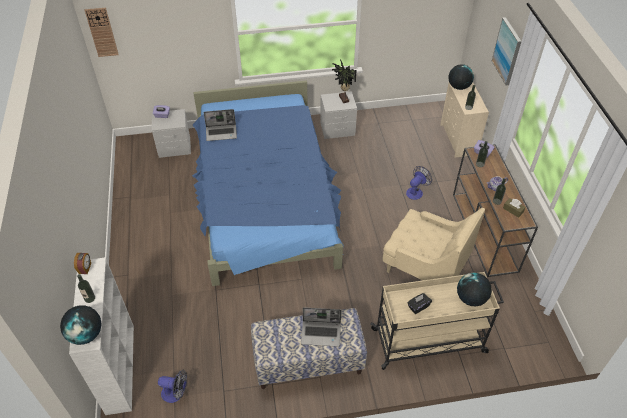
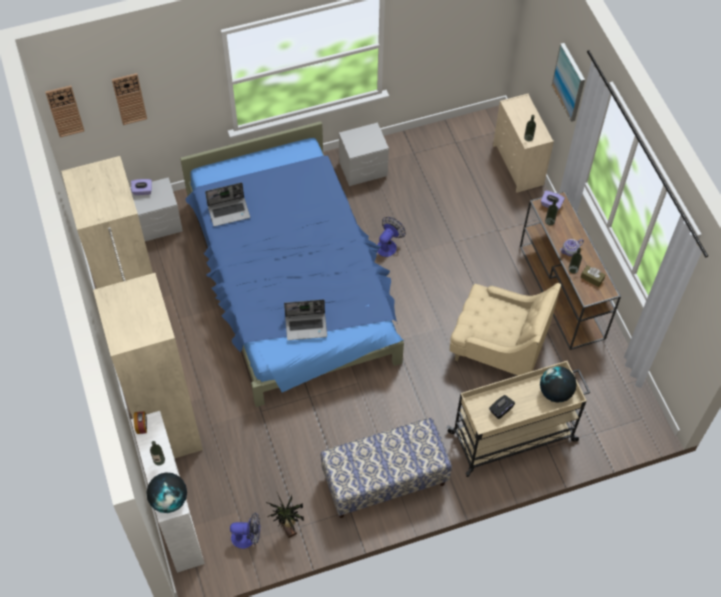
camera: 10 degrees left, 10 degrees up
(136, 248) = (151, 371): none -> beige wardrobe
(154, 31) = (129, 98): none -> wall clock
(321, 333) = (400, 452): laptop -> laptop (306, 326)
(343, 99) = (369, 136): potted plant -> potted plant (287, 529)
(416, 191) = (475, 248): fan -> fan (388, 245)
(458, 87) = (513, 107): globe -> none

